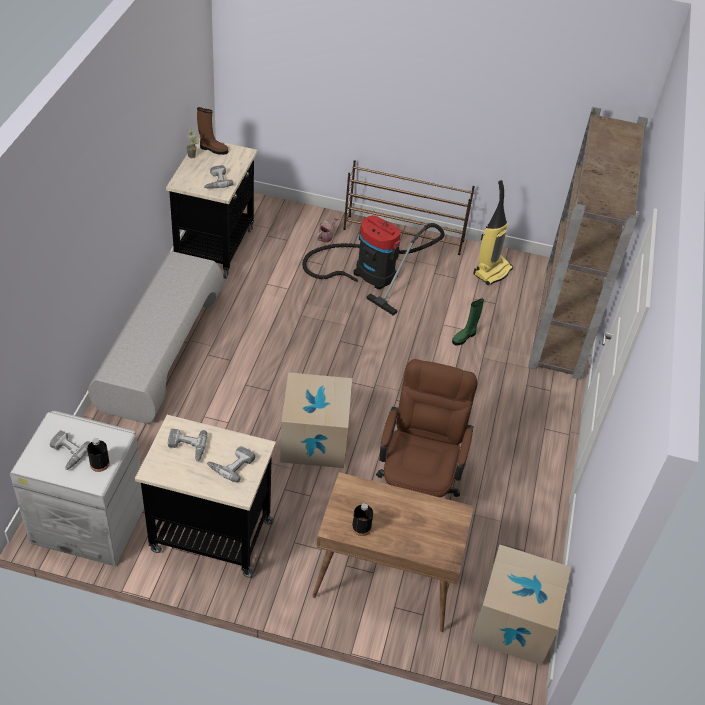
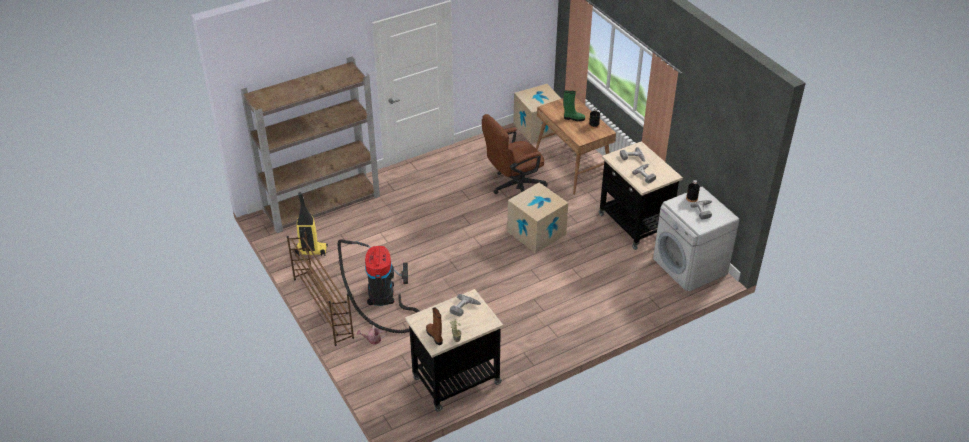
camera: 130 degrees left, 5 degrees down
(161, 349) = (568, 331): grey bench -> none
(464, 337) = (387, 229): green boot -> green boot (573, 118)

